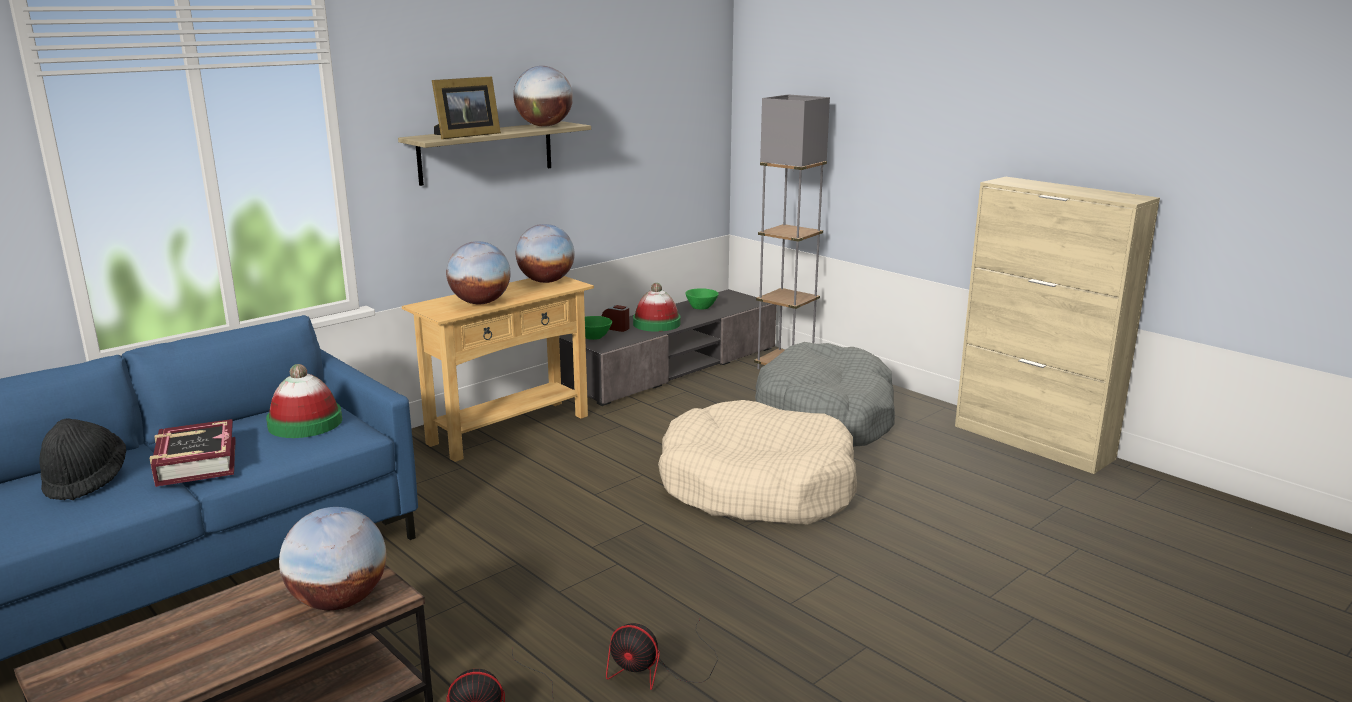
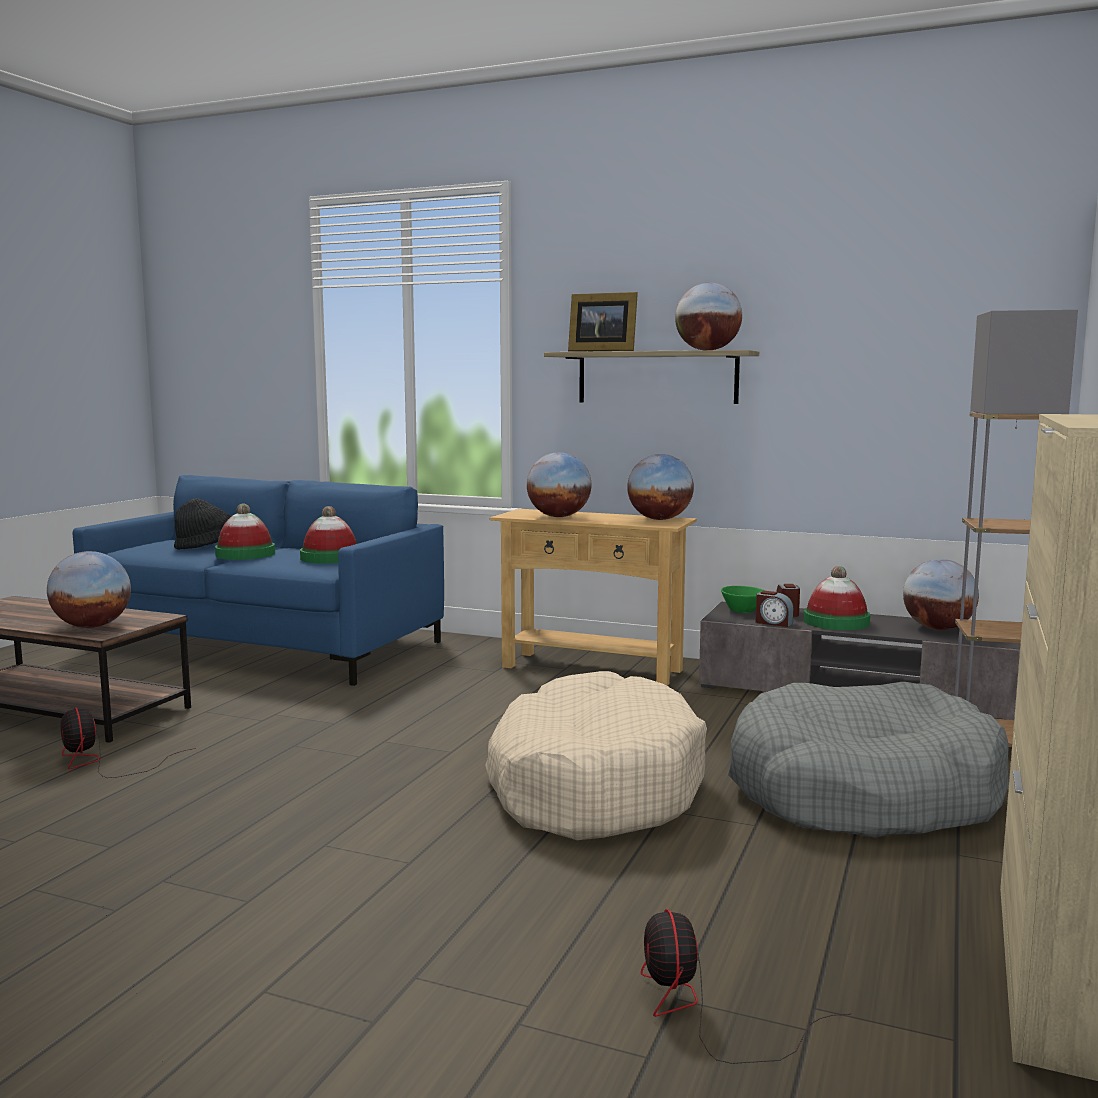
camera: 65 degrees right, 10 degrees down
(196, 462) = (245, 554): book -> hat
(637, 338) = (773, 623): none -> alarm clock
(658, 669) = (173, 806): fan -> fan (703, 1011)
(702, 308) = (938, 628): green bowl -> globe

